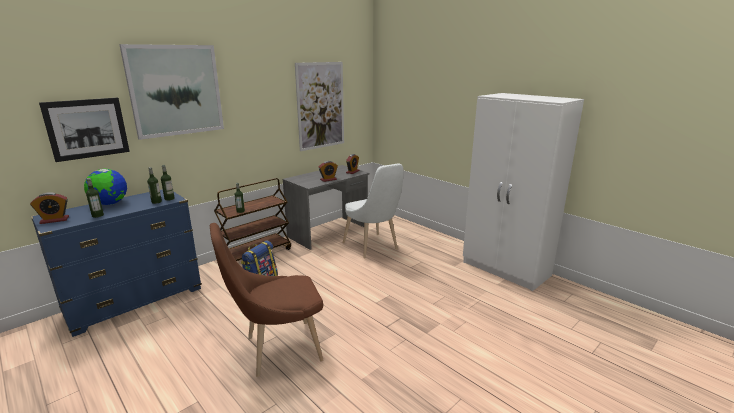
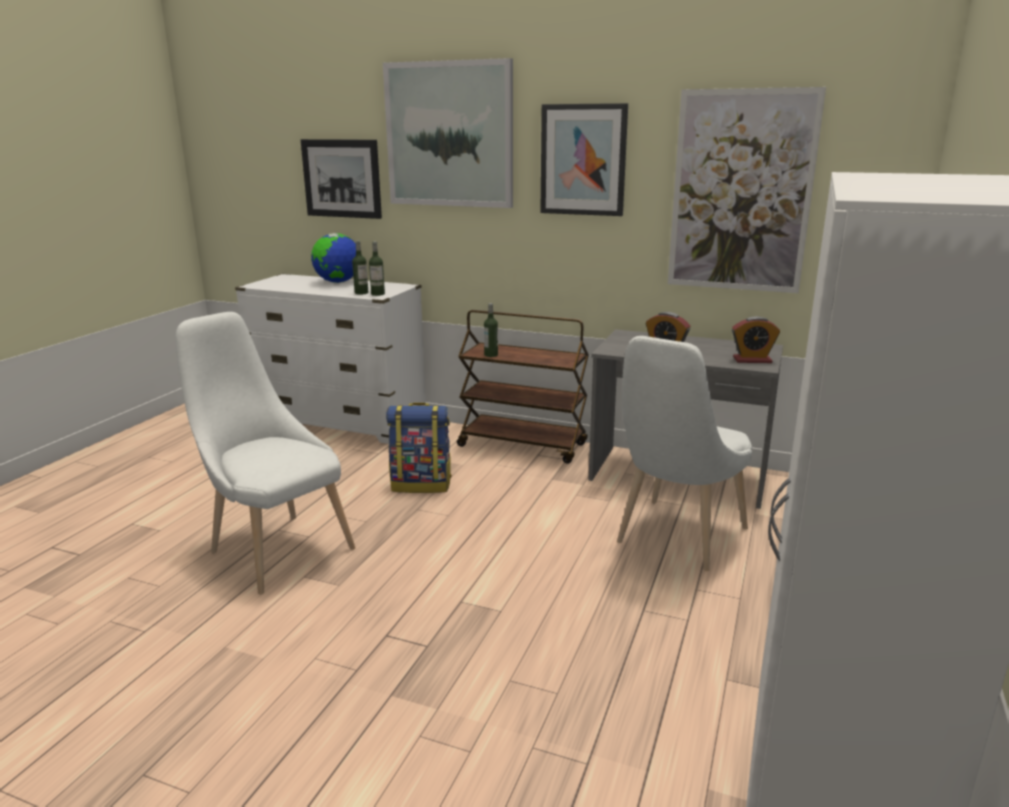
camera: 65 degrees right, 0 degrees up
(54, 220) = (274, 281): alarm clock -> none
(97, 215) = (297, 288): bottle -> none
(135, 301) = (341, 422): blue dresser -> white dresser
(256, 98) = (583, 160): none -> picture
(277, 350) = (275, 548): brown chair -> white chair

